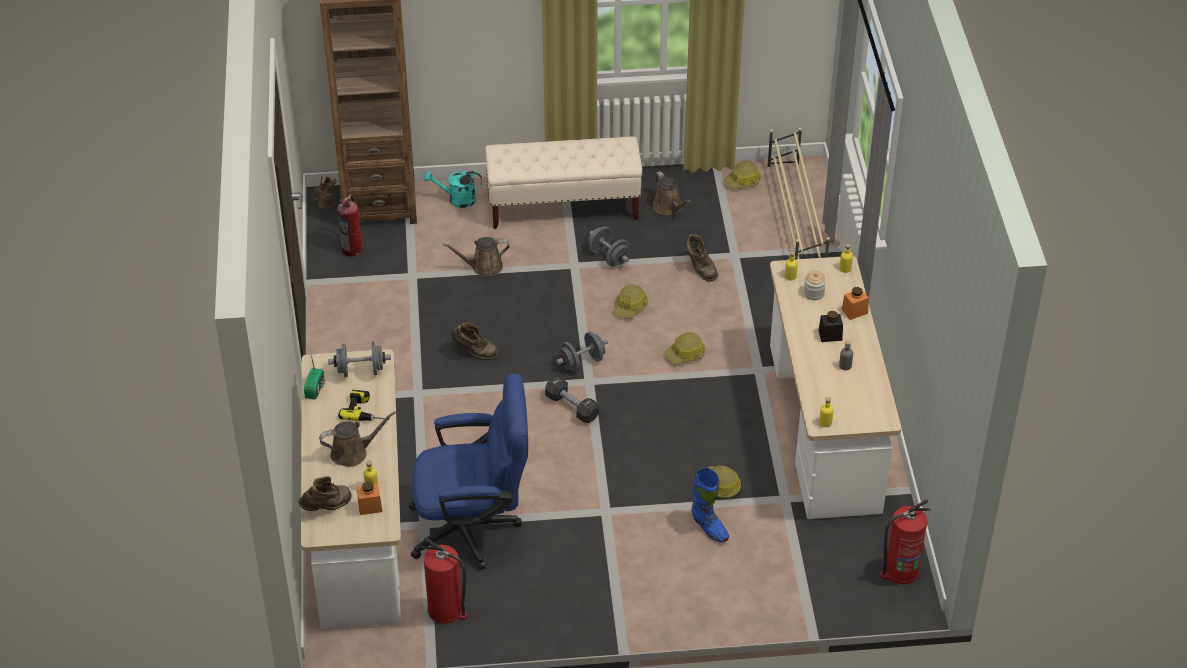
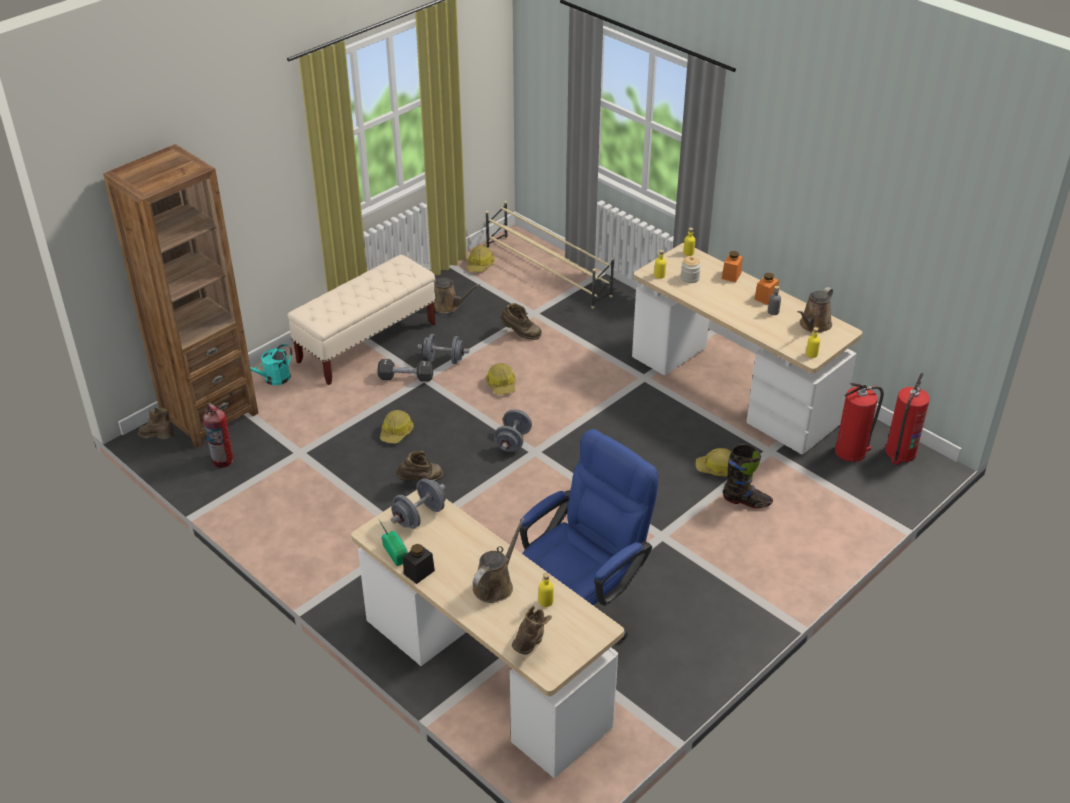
camera: 40 degrees left, 5 degrees down
(367, 410) = (465, 544): power drill -> none
(370, 506) = (566, 619): orange jar -> orange jar (765, 297)
(446, 610) = (636, 690): fire extinguisher -> fire extinguisher (851, 451)
(483, 267) = (353, 416): brown watering can -> brown watering can (814, 325)
(572, 407) = (544, 477): black dumbbell -> black dumbbell (406, 378)
(685, 354) = (581, 395): hard hat -> hard hat (396, 432)
(709, 528) = (746, 501): blue boot -> black boot
(830, 335) = (737, 298): black jar -> black jar (419, 572)

